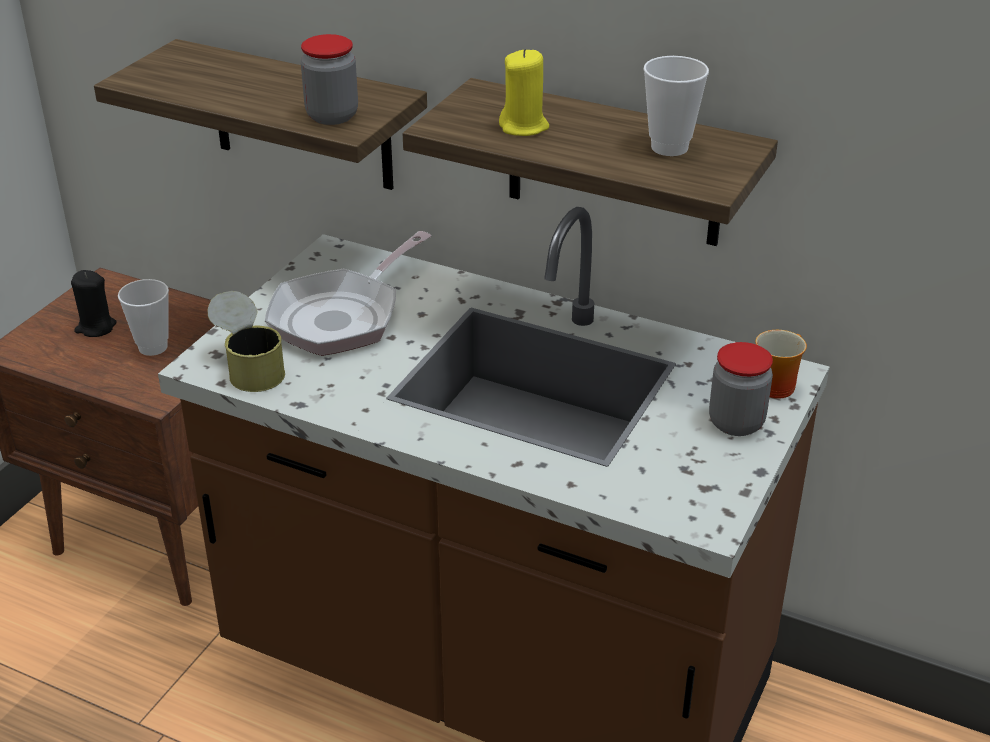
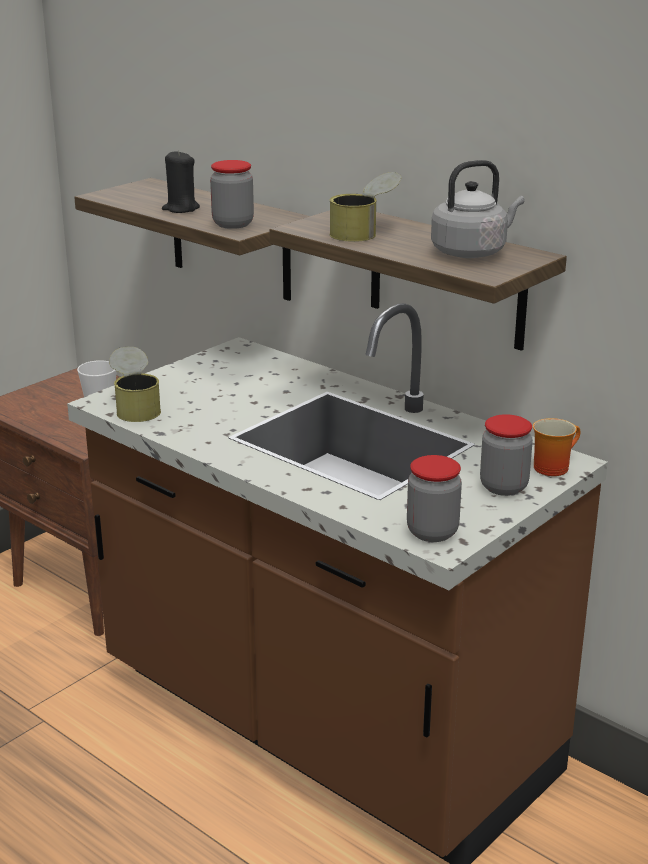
camera: 15 degrees right, 10 degrees down
(95, 327) = (66, 399): black candle -> black candle (181, 209)
(342, 316) = (223, 386): frying pan -> none
(524, 127) = (365, 232): yellow candle -> can
(669, 147) = (472, 252): cup -> grey kettle
(689, 505) = (432, 532): none -> jar

